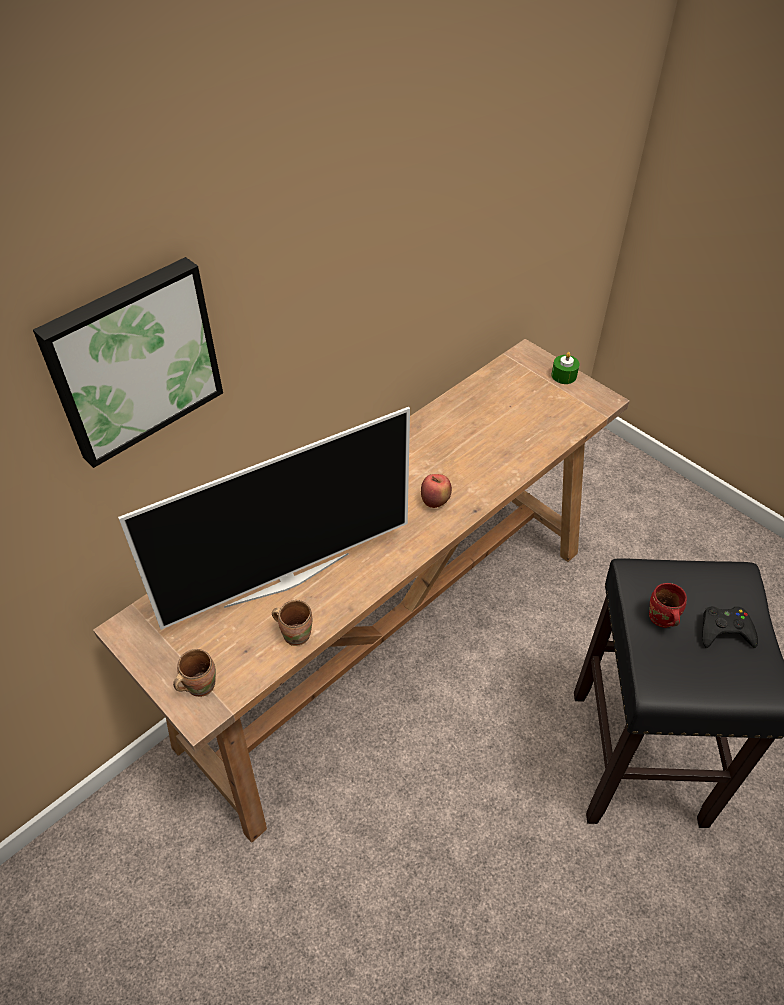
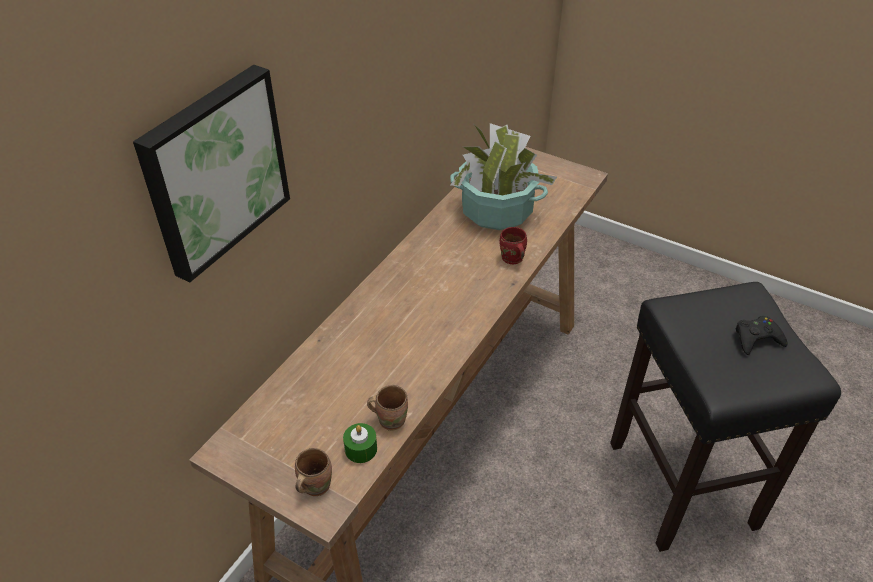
camera: 15 degrees left, 5 degrees down
(287, 578) = (364, 374): television -> none
(435, 501) = (475, 283): apple -> none
(488, 423) = (496, 210): none -> potted plant
(564, 375) = (546, 162): green candle -> green candle (361, 449)
(661, 619) = (702, 340): red mug -> red mug (511, 259)

